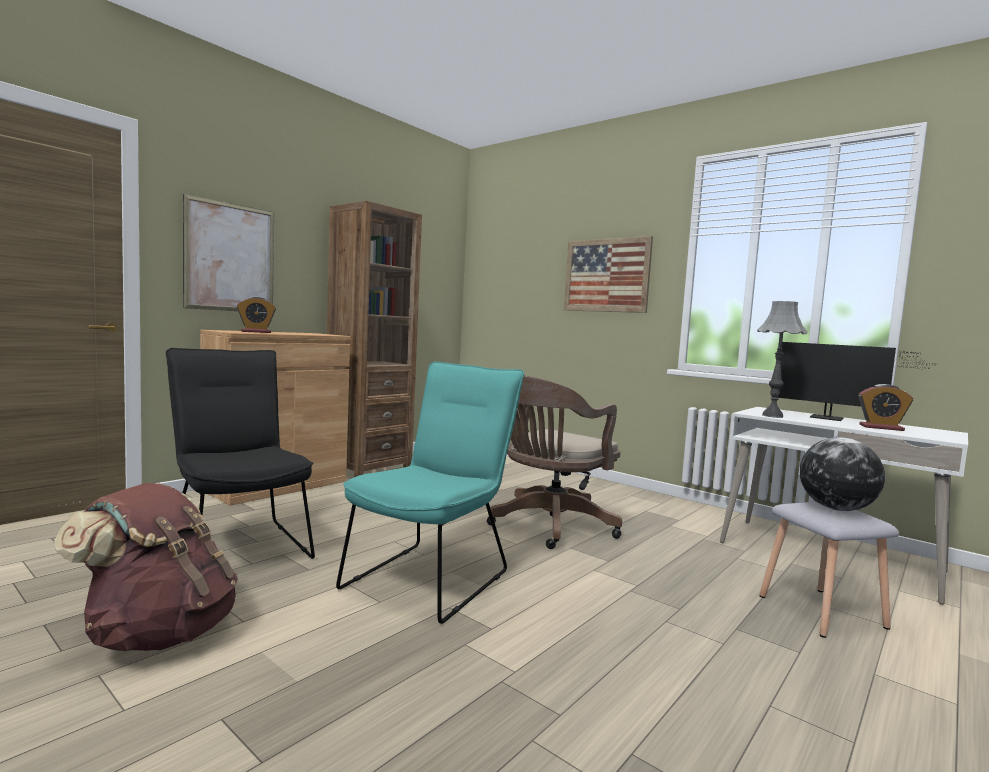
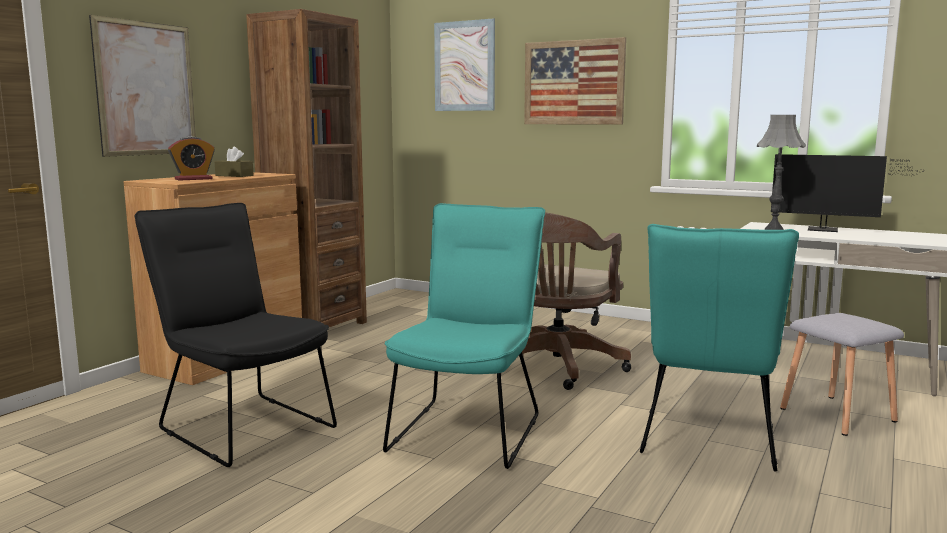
camera: 10 degrees left, 5 degrees up
(158, 634) = (238, 514): brown backpack -> none
(297, 333) = (234, 175): none -> brown tissue box
(519, 261) = (464, 66): none -> picture
(665, 621) = (707, 440): none -> turquoise chair
(836, 509) = (849, 318): globe -> none
(881, 428) = (876, 236): alarm clock -> none

